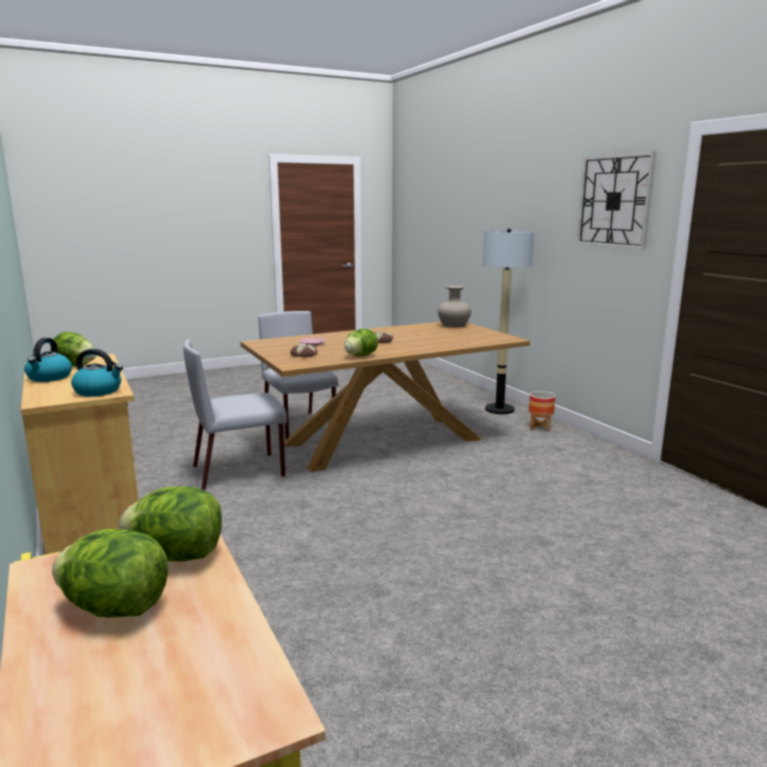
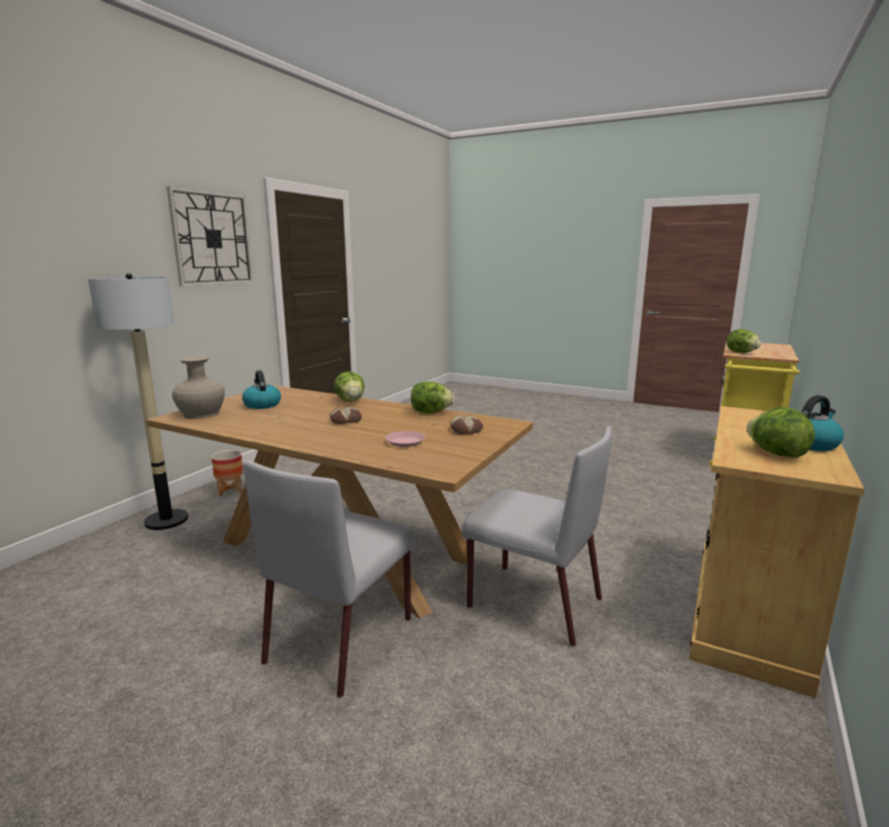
camera: 125 degrees left, 0 degrees up
(99, 391) = (751, 415): kettle -> kettle (262, 405)
(116, 608) = (763, 351): lettuce -> lettuce (350, 401)

